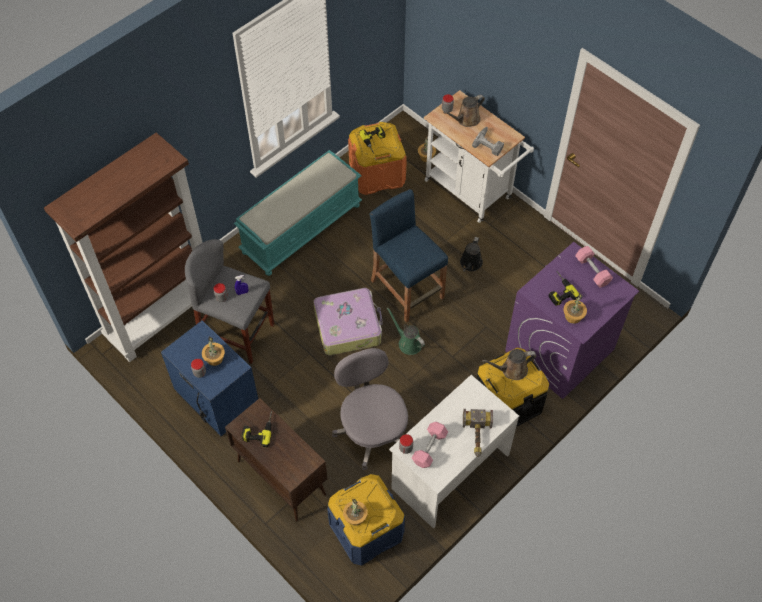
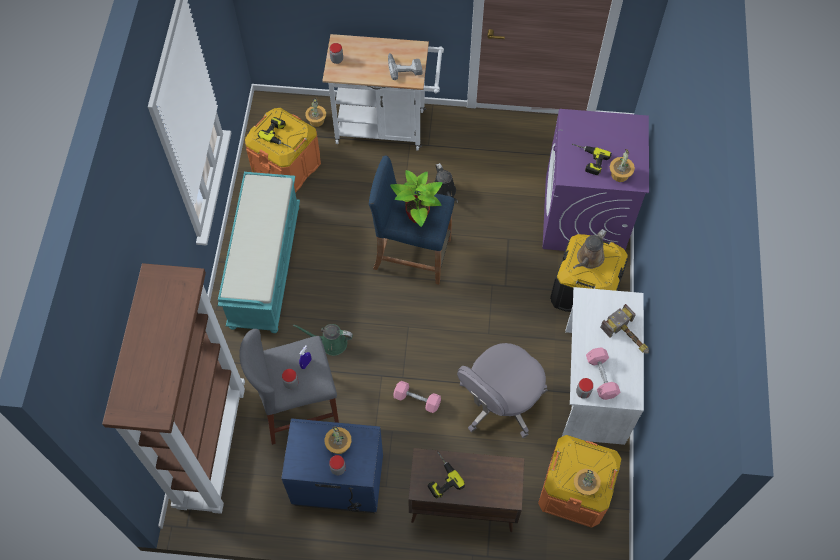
camera: 40 degrees left, 5 degrees up
(348, 326) = (393, 325): suitcase -> none
(366, 530) = (574, 490): blue storage box -> orange storage box
(372, 430) = (499, 401): grey office chair -> grey office chair turned 75 degrees counterclockwise
(408, 342) = (457, 301): green watering can -> green watering can (330, 343)
(409, 251) = (418, 215): none -> potted plant
(466, 120) = (363, 58): brown watering can -> none
(592, 271) = (598, 124): pink dumbbell -> pink dumbbell (417, 400)

